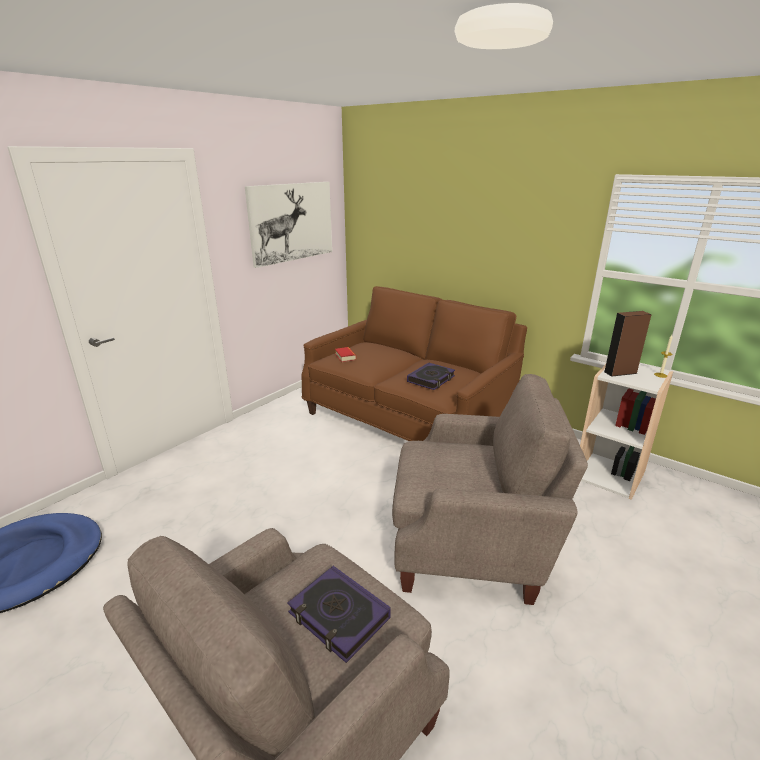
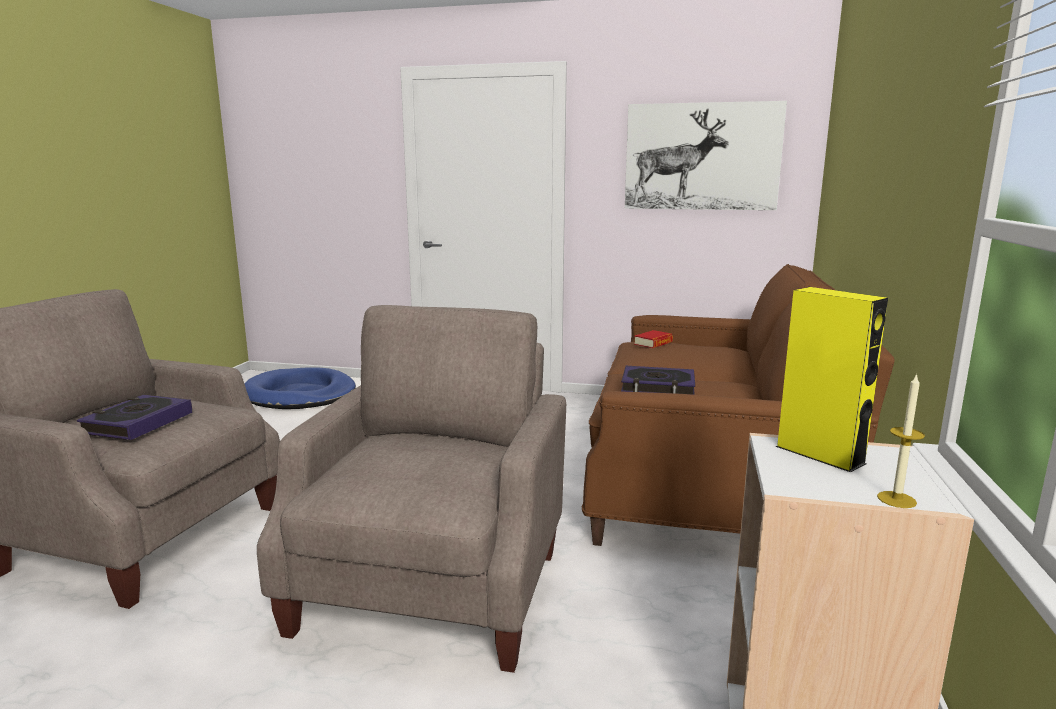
camera: 65 degrees right, 10 degrees down
(470, 544) = (433, 586): beige armchair -> beige armchair turned 150 degrees counterclockwise
(620, 372) = (819, 454): brown speaker -> yellow speaker

